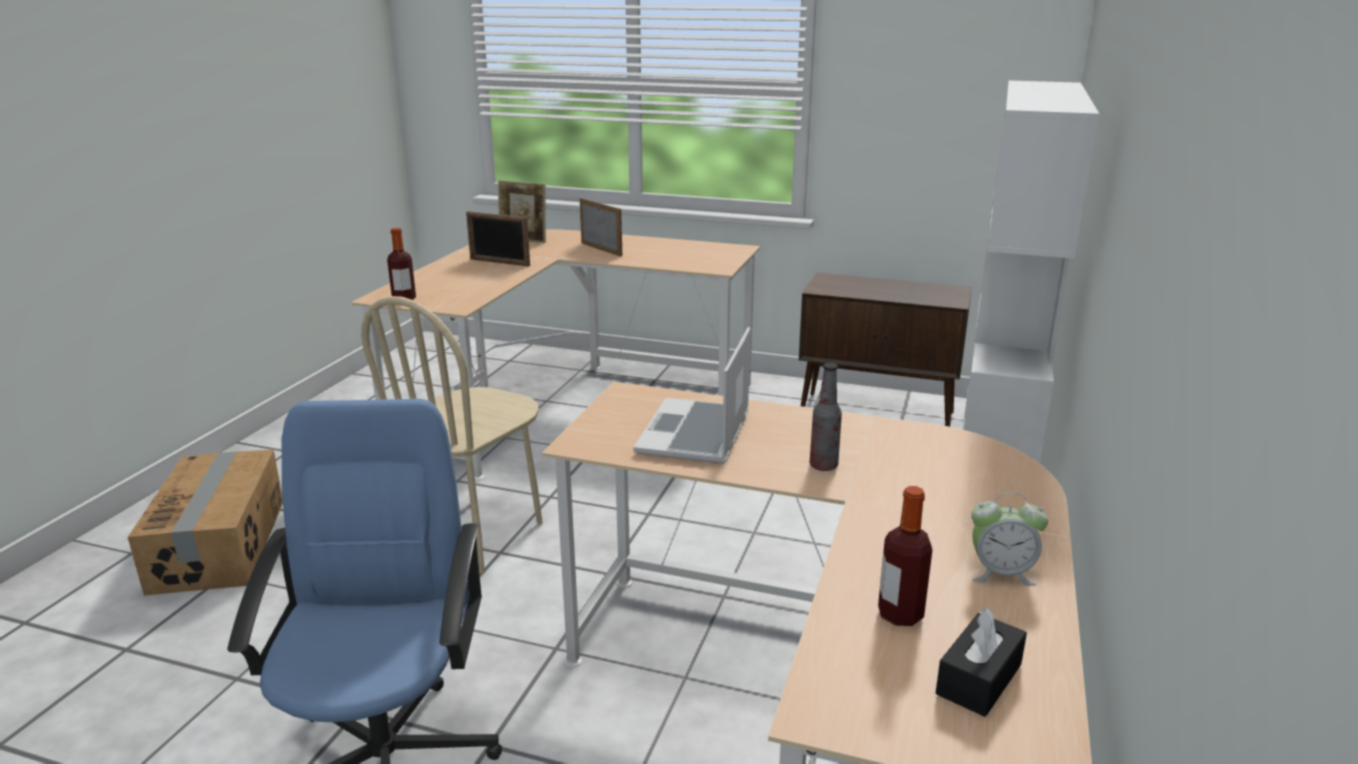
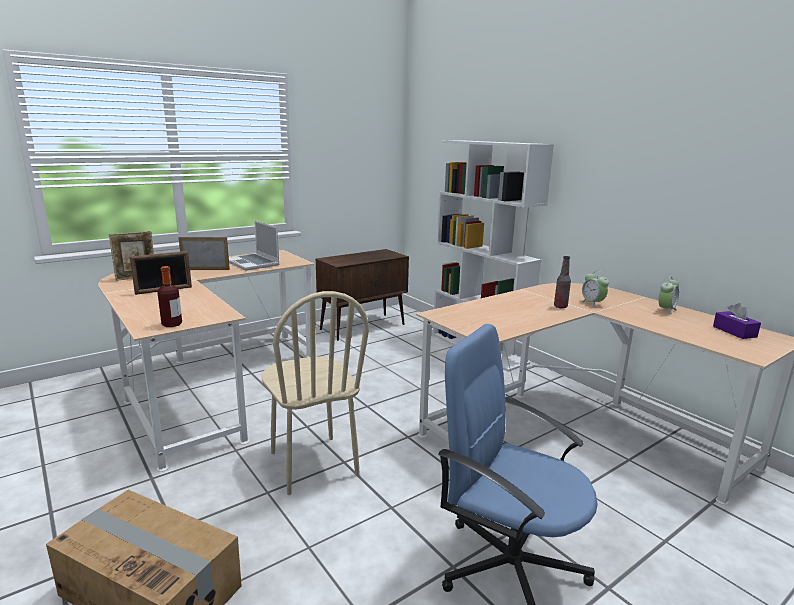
camera: 55 degrees left, 5 degrees down
(696, 435) = (504, 315): laptop -> laptop (253, 263)
(900, 490) = (592, 303): none -> alarm clock
(900, 614) = (688, 329): bottle -> none
(979, 679) = (734, 331): black tissue box -> purple tissue box

